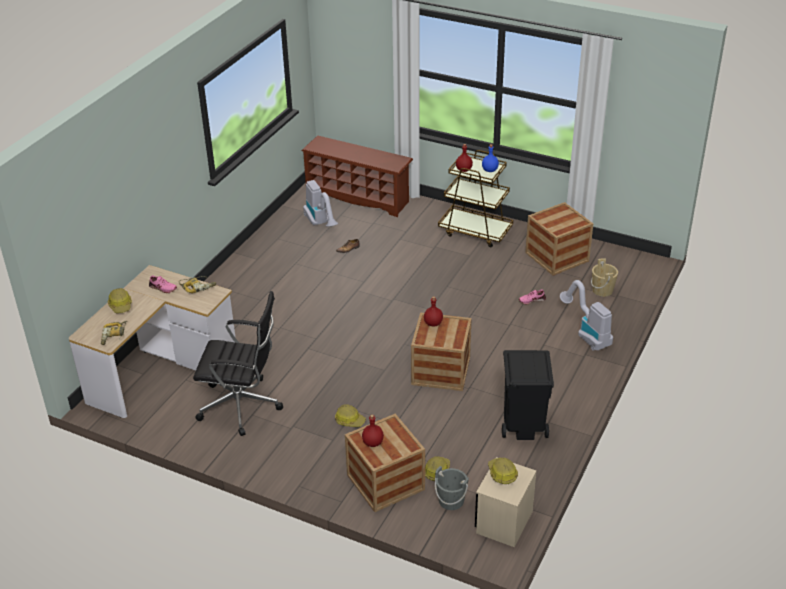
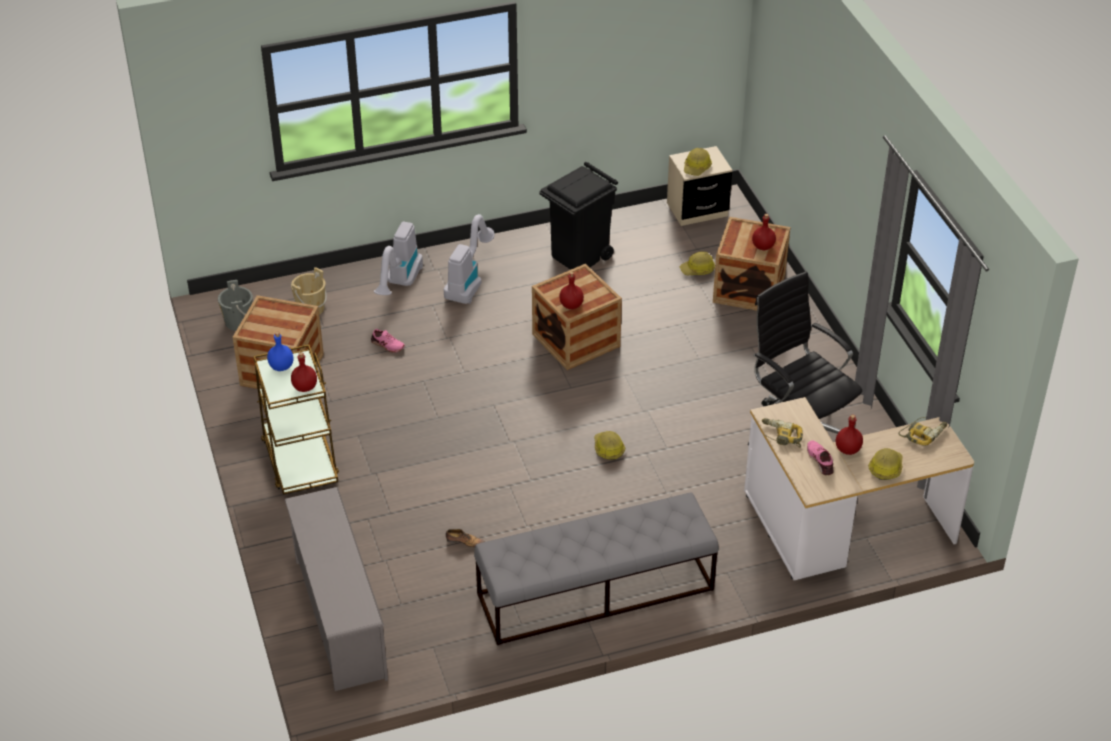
camera: 135 degrees left, 5 degrees up
(152, 301) = (847, 450): none -> red bottle
(260, 268) = (594, 592): none -> grey bench
(321, 223) = (441, 608): vacuum cleaner -> vacuum cleaner (469, 282)
(349, 420) = (716, 353): hard hat -> hard hat (608, 449)
(359, 197) = (338, 618): brown shoe rack -> grey shoe rack
(451, 500) = (715, 245): grey bucket -> grey bucket (238, 322)

